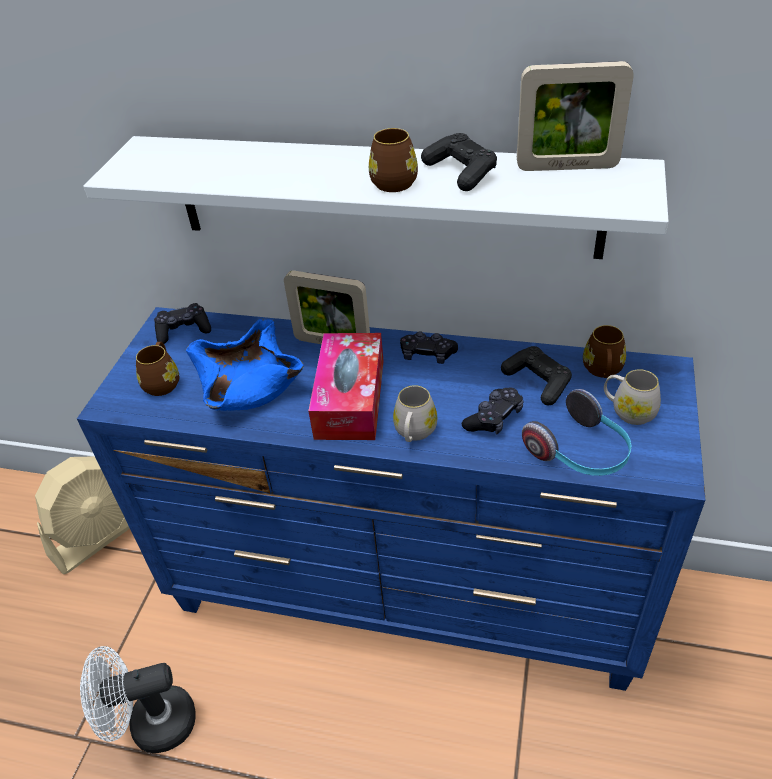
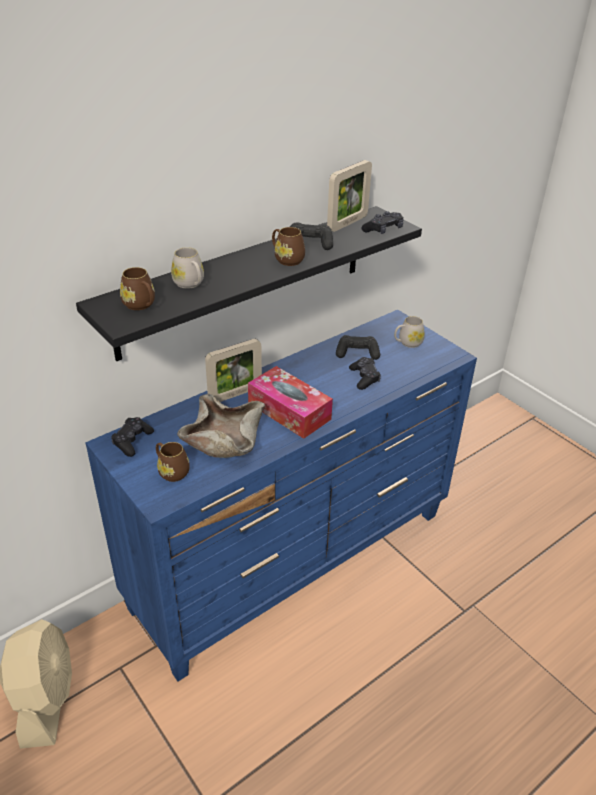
camera: 55 degrees left, 5 degrees down
(152, 725) = (247, 748): white fan -> none
(247, 385) = (225, 440): blue bowl -> beige bowl
(383, 196) = (245, 280): white shelf -> black shelf
(414, 432) = (342, 405): white mug -> white mug (190, 284)
(427, 355) = (292, 371): black game controller -> black game controller (383, 230)
(580, 453) = (416, 369): headphones -> none
(602, 371) = (375, 333): brown mug -> brown mug (141, 305)

